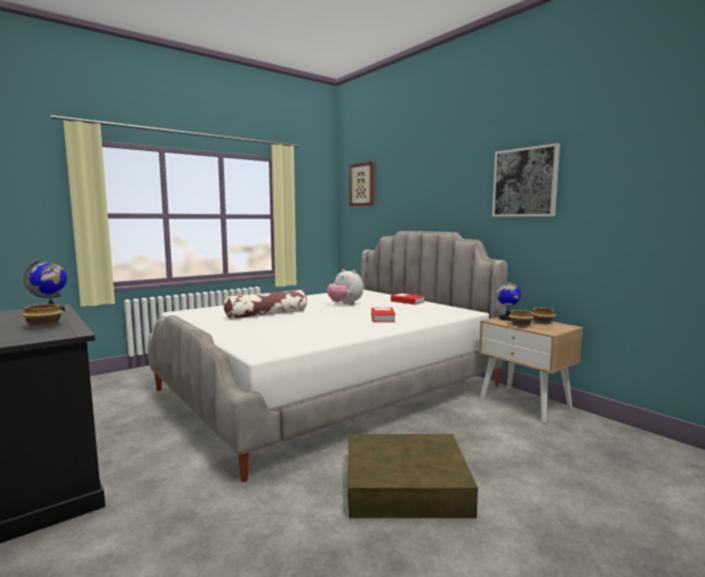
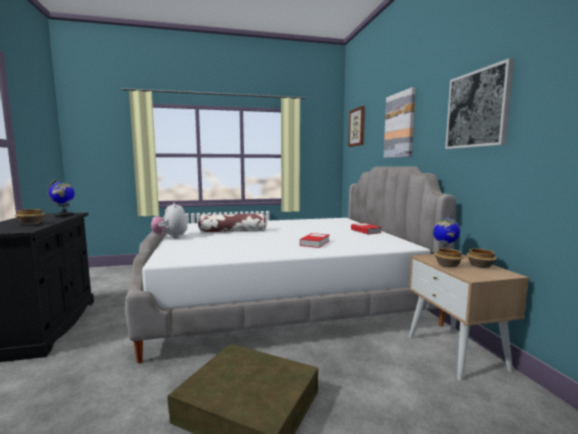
camera: 25 degrees right, 0 degrees up
(345, 304) = (307, 229): plush toy -> plush toy (170, 237)
(429, 188) = (400, 125): none -> picture

